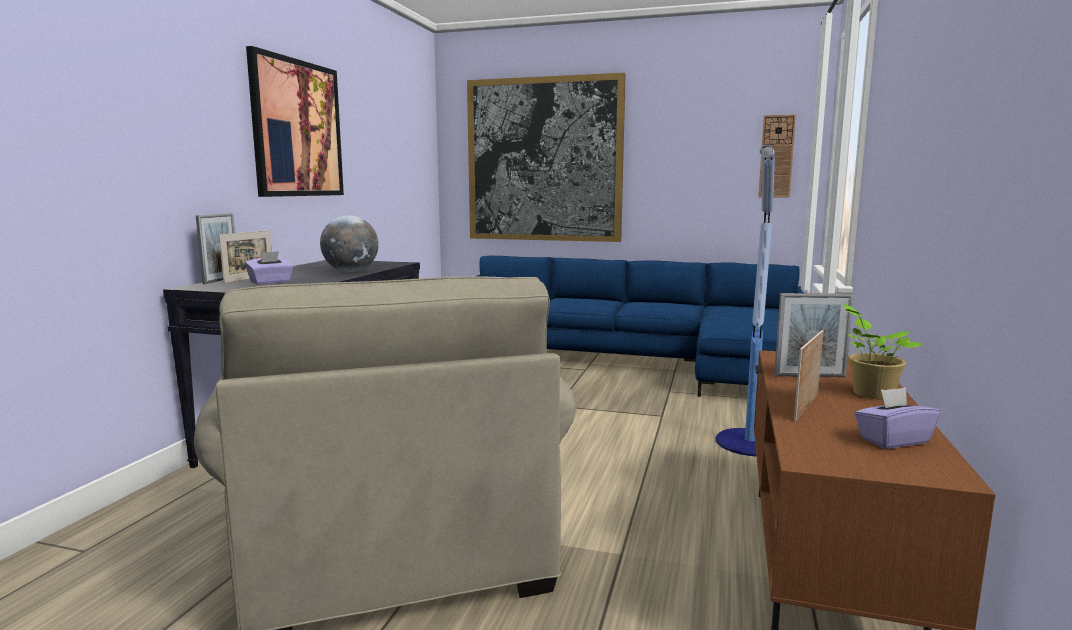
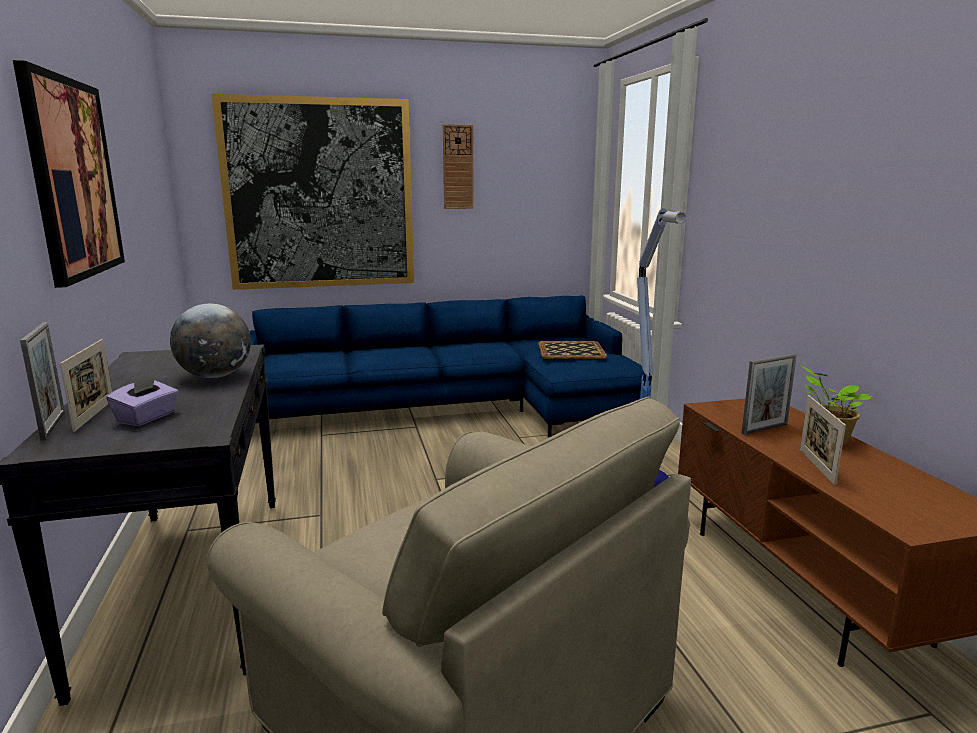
camera: 30 degrees left, 5 degrees up
(751, 316) = (572, 351): none -> tray
(776, 156) = (557, 192): wall clock -> wall clock (458, 167)
(893, 440) = (915, 489): purple tissue box -> none

